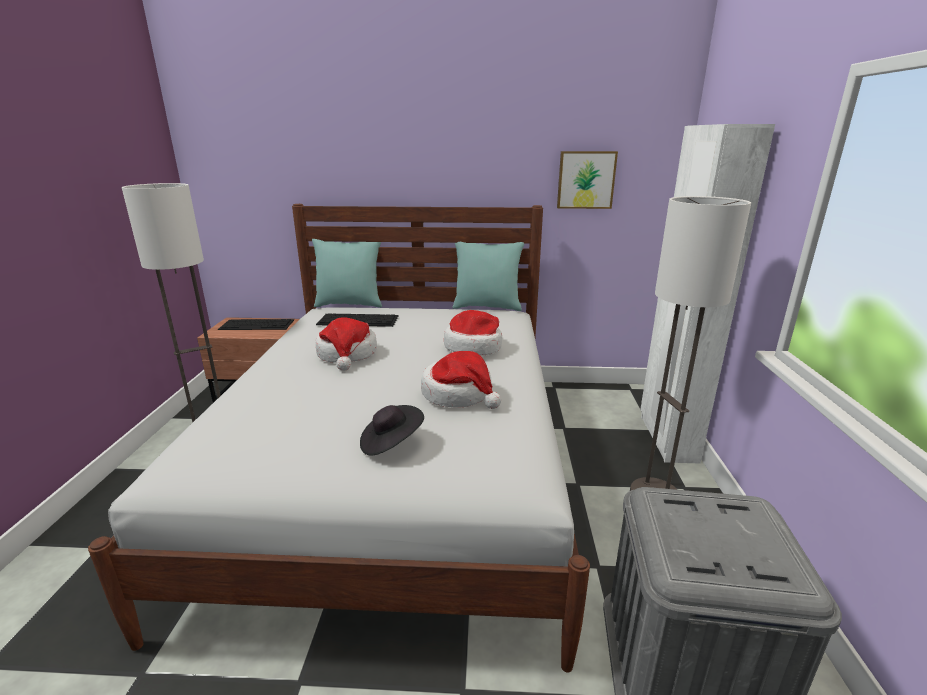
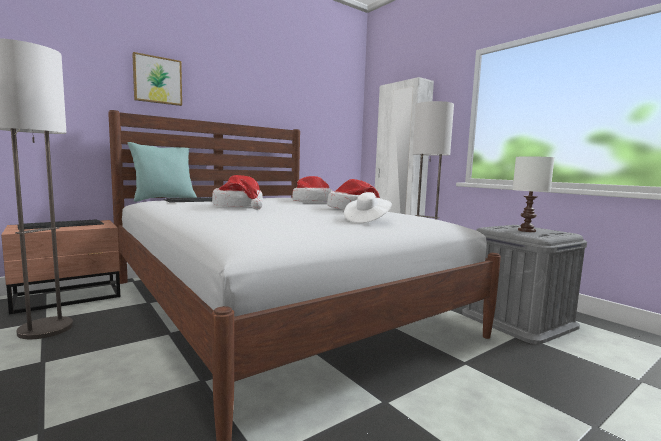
camera: 40 degrees left, 15 degrees down
(391, 443) = (366, 220): black hat -> white hat
(487, 307) = (271, 197): turquoise pillow -> none
(585, 180) = (317, 117): picture -> picture (157, 80)
(706, 537) = (526, 230): none -> white table lamp

